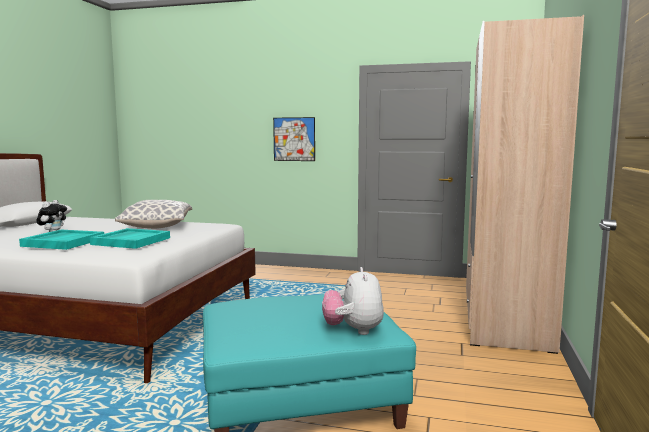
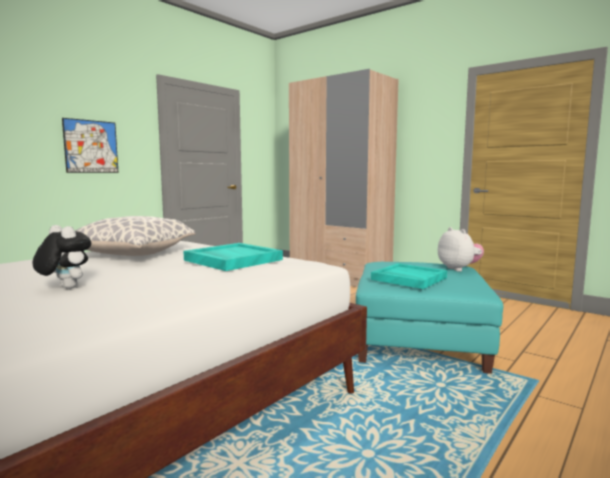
camera: 65 degrees left, 0 degrees up
(63, 242) = (175, 280): turquoise tray -> turquoise tray (408, 278)
(353, 330) = (459, 269): plush toy -> plush toy turned 135 degrees counterclockwise

